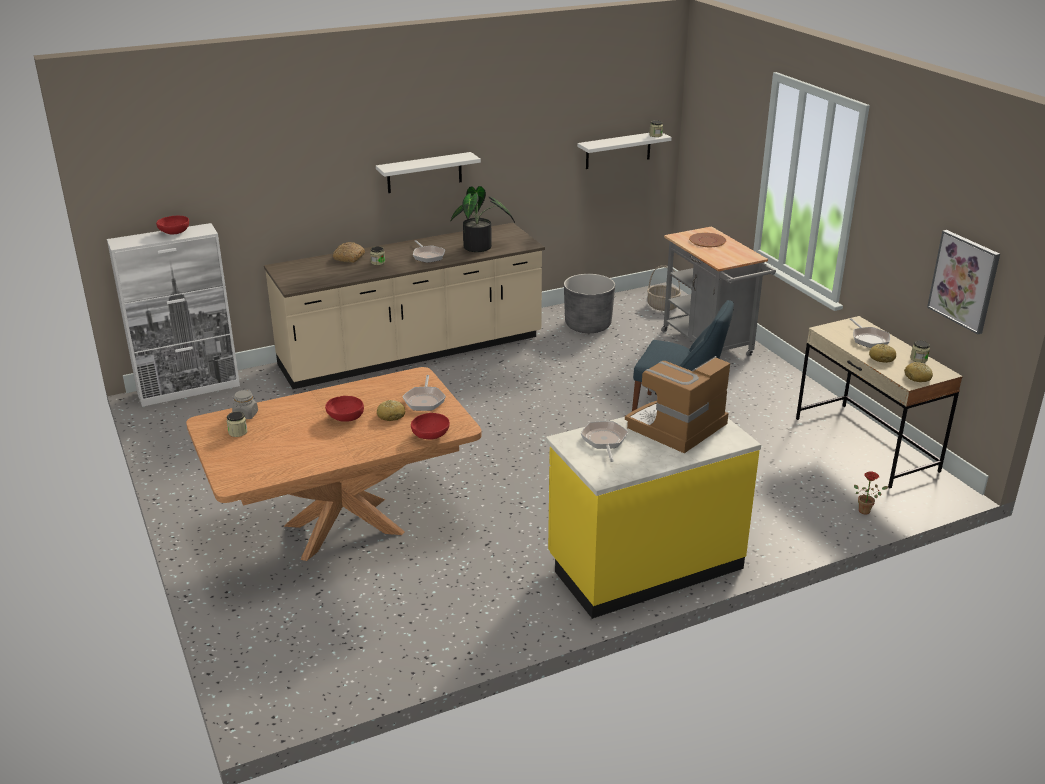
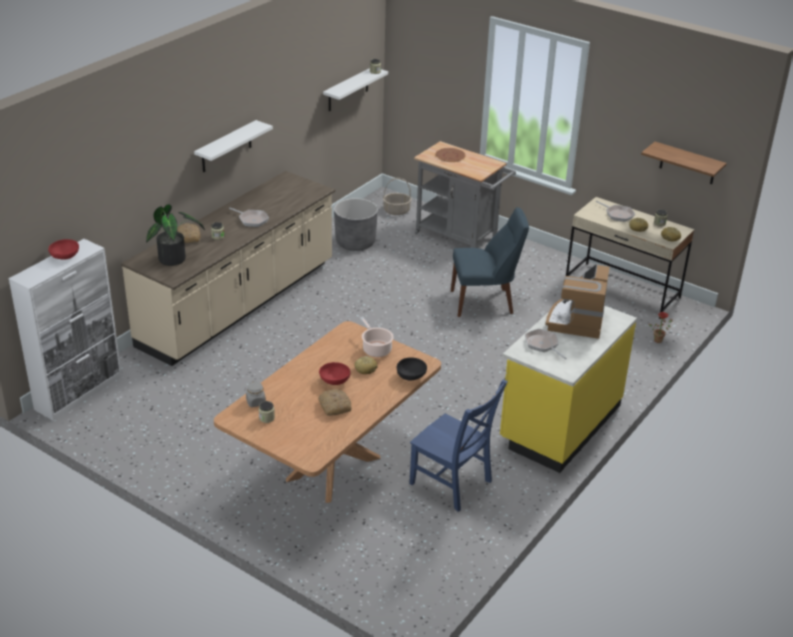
camera: 30 degrees left, 5 degrees up
(316, 441) = (334, 406): none -> bread
(424, 400) = (376, 349): frying pan -> cooking pot
(431, 436) = (411, 376): red bowl -> black bowl
(453, 587) = (453, 484): none -> blue chair
(480, 248) = (286, 202): potted plant -> potted plant (175, 259)
(964, 281) = (688, 163): picture -> shelf

